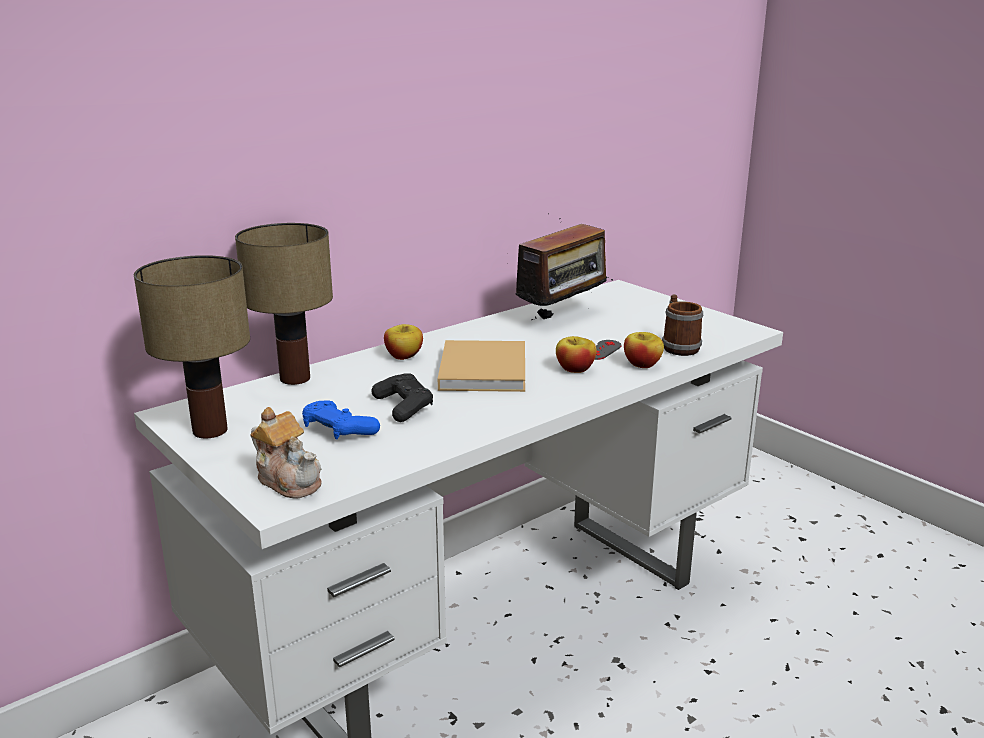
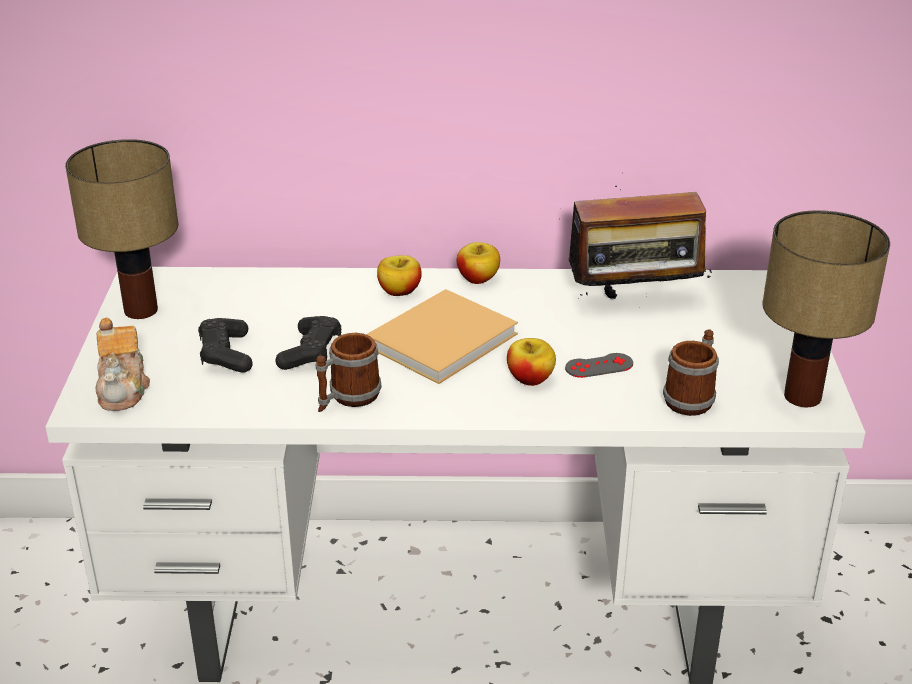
camera: 40 degrees right, 10 degrees up
(295, 378) = (276, 279): table lamp -> table lamp (803, 396)
(338, 430) = (226, 355): blue game controller -> black game controller
(479, 420) = (347, 398): none -> mug
(642, 364) = (609, 403): apple -> apple (478, 278)

